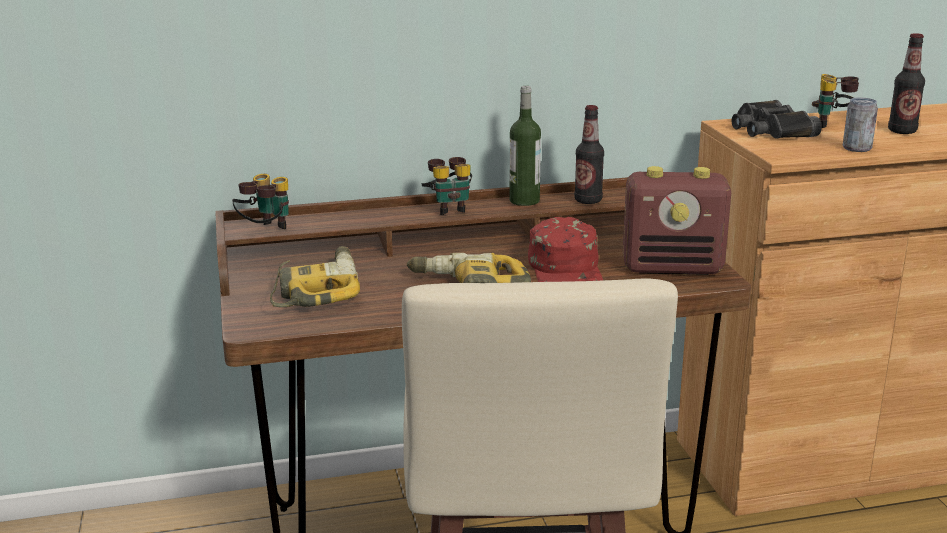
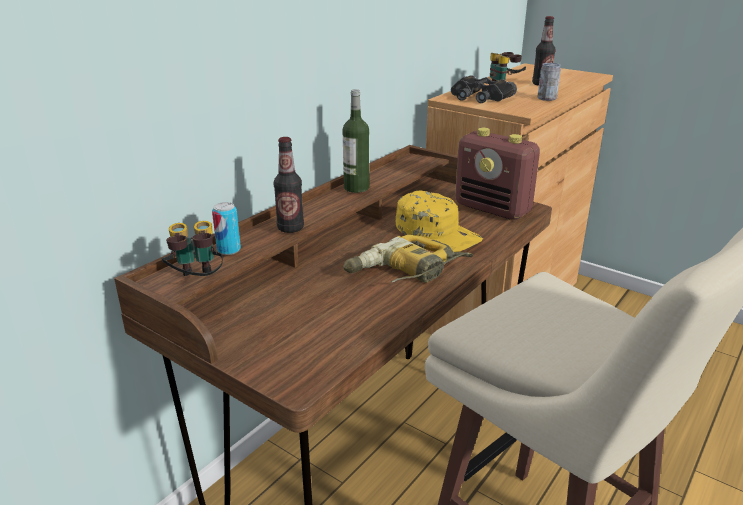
camera: 40 degrees left, 5 degrees up
(315, 290) = (290, 321): power drill -> none
(325, 218) = (229, 250): none -> can
(449, 208) = (315, 210): binoculars -> none
(567, 270) = (437, 232): red cap -> yellow cap
(588, 200) = (397, 175): bottle -> bottle (290, 228)
(673, 268) = (493, 209): radio -> radio turned 75 degrees clockwise

